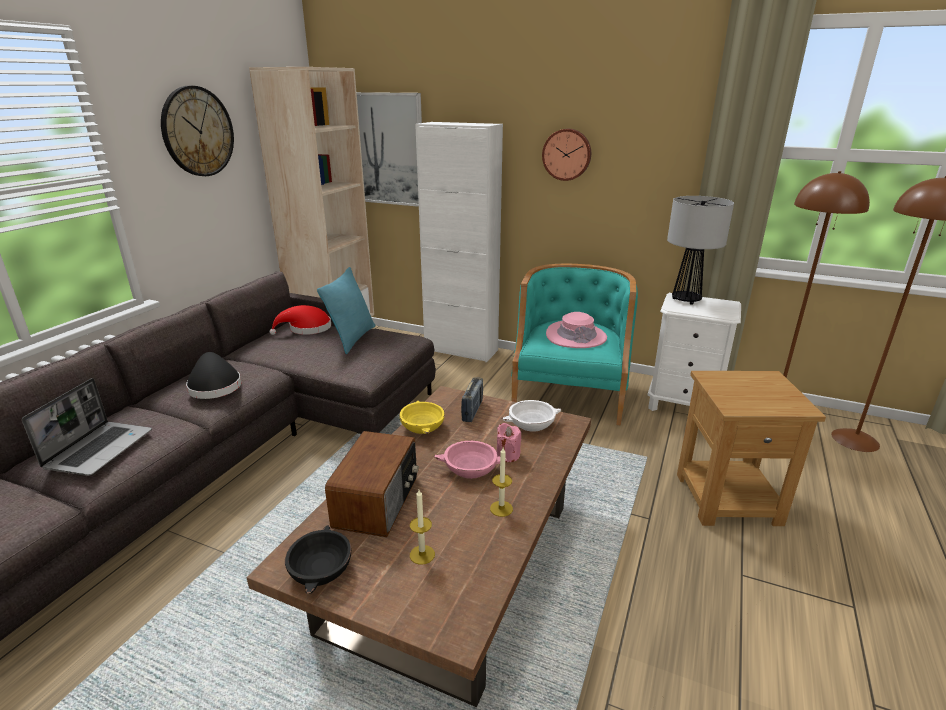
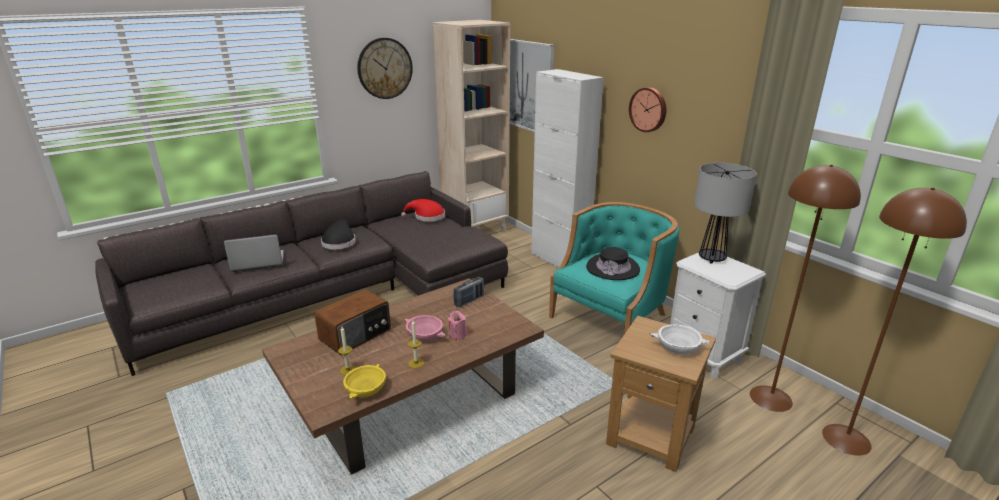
camera: 30 degrees right, 0 degrees up
(100, 449) = (257, 262): laptop -> laptop turned 150 degrees counterclockwise
(320, 570) = (294, 358): black bowl -> none
(352, 338) = (449, 231): turquoise pillow -> none
(422, 427) = (426, 301): yellow bowl -> yellow bowl (365, 389)
(531, 424) = (496, 321): white bowl -> white bowl (678, 347)
(576, 336) = (612, 268): pink hat -> black hat

